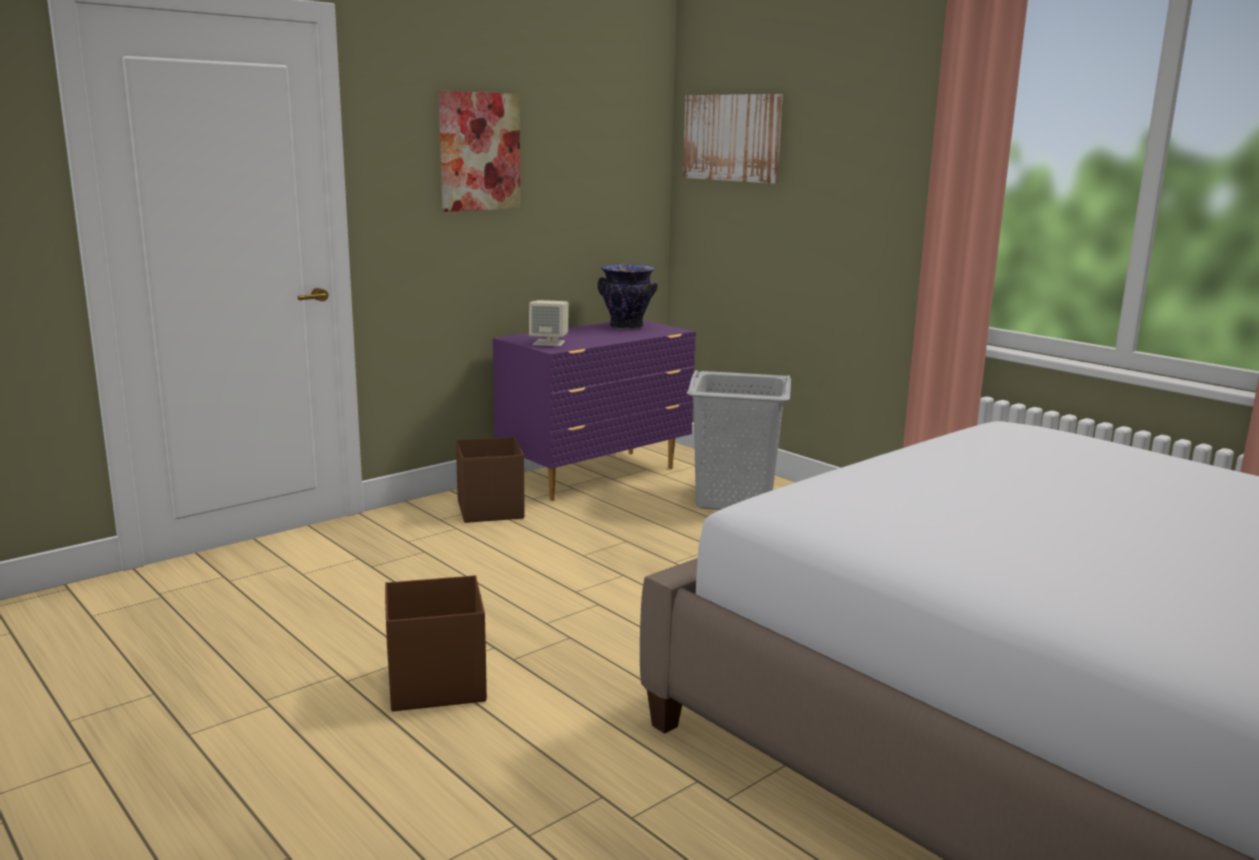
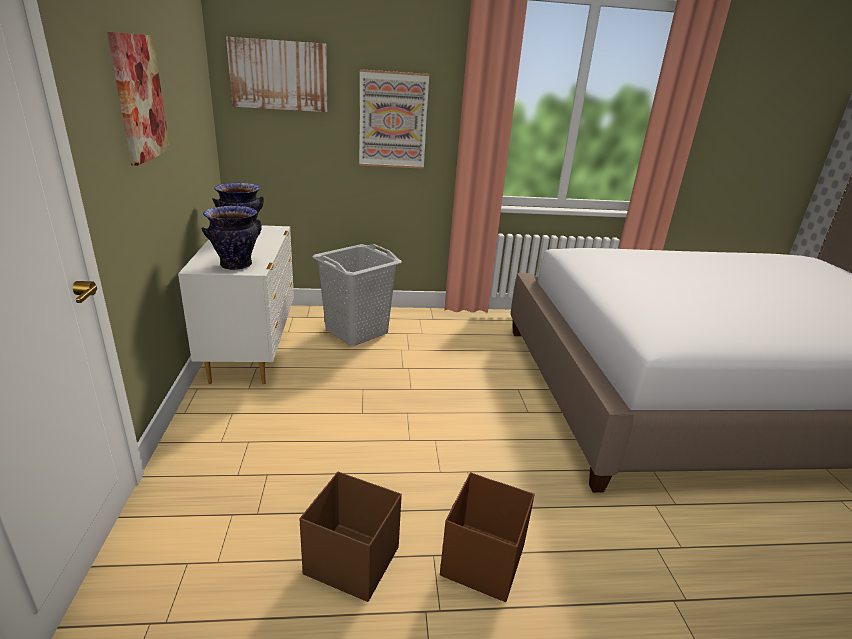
camera: 55 degrees left, 10 degrees up
(490, 509) = (239, 412): brown storage box -> brown storage box (351, 560)
(549, 343) = (236, 265): beige speaker -> vase
(596, 475) = (252, 350): purple dresser -> white dresser
(853, 196) = (393, 120): none -> picture

